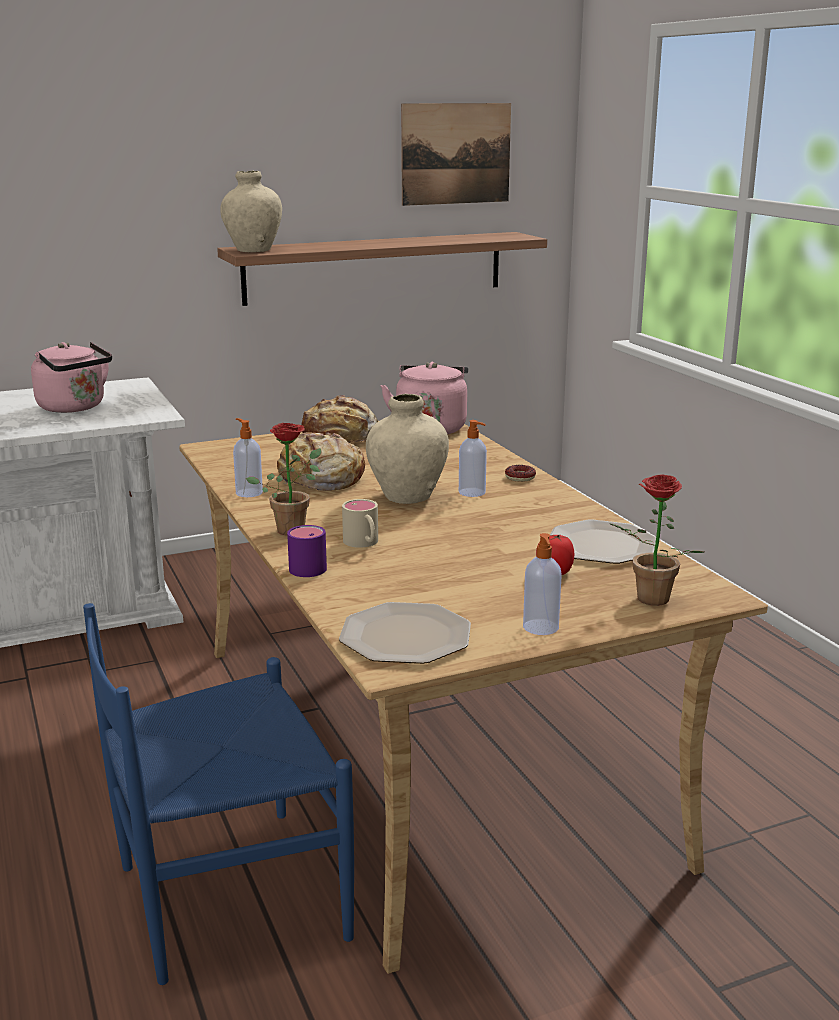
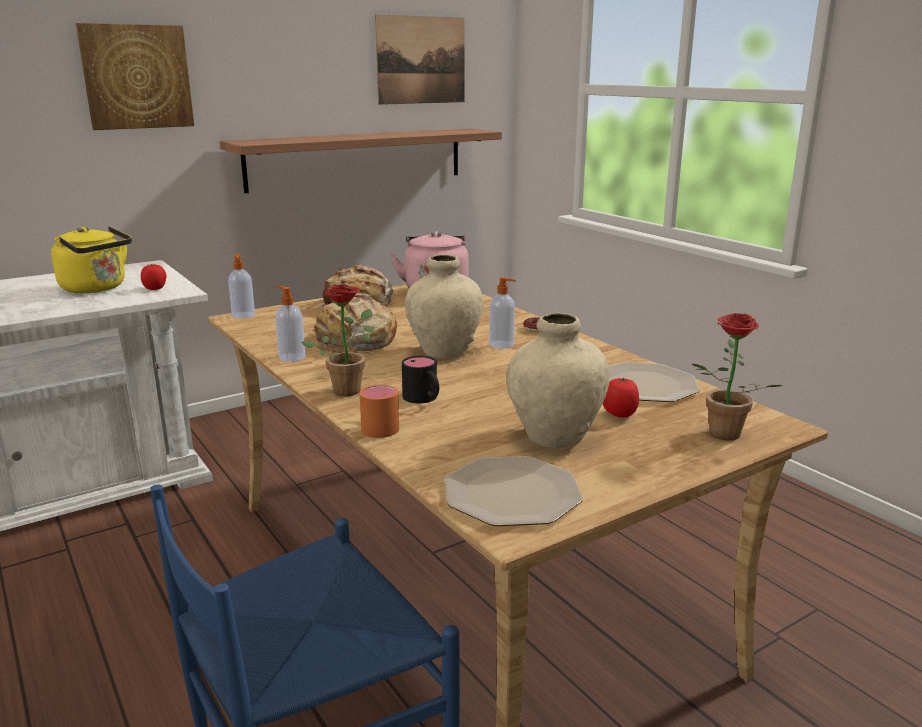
camera: 10 degrees left, 0 degrees up
(75, 408) = (97, 288): pink kettle -> yellow kettle
(131, 180) = (136, 77): none -> picture
(133, 411) = (155, 289): none -> tomato
(253, 250) = (254, 141): beige vase -> beige vase (554, 436)
(305, 566) = (376, 426): purple mug -> orange mug
(363, 543) = (424, 399): beige mug -> black mug
(541, 628) = (640, 472): soap dispenser -> soap dispenser (243, 315)

